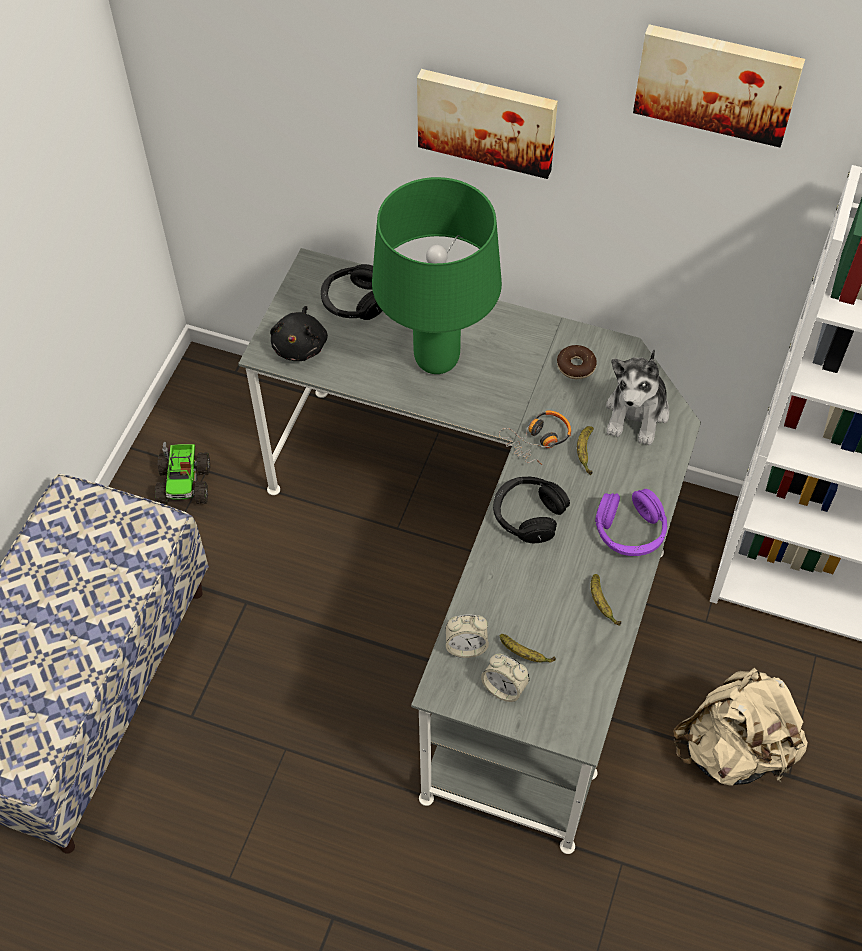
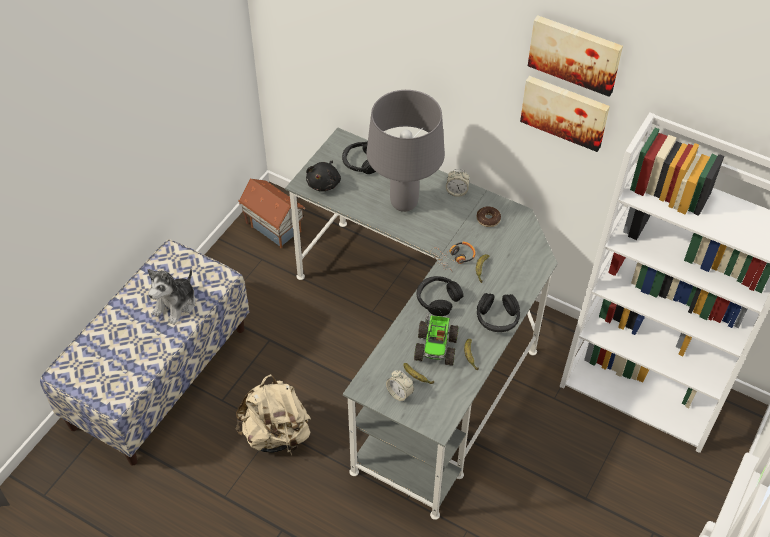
camera: 10 degrees right, 5 degrees down
(184, 483) = (247, 264): toy truck -> toy truck (436, 347)
(215, 412) = (274, 225): none -> toy house
(435, 360) = (403, 203): green table lamp -> grey table lamp
(466, 646) = (382, 367): alarm clock -> alarm clock (456, 192)
(487, 120) = (448, 61): picture -> picture (565, 111)
(630, 531) = (497, 318): purple headphones -> black headphones
(637, 413) = (519, 252): plush toy -> plush toy (176, 305)
(733, 750) = (553, 477): beige backpack -> beige backpack (276, 434)

